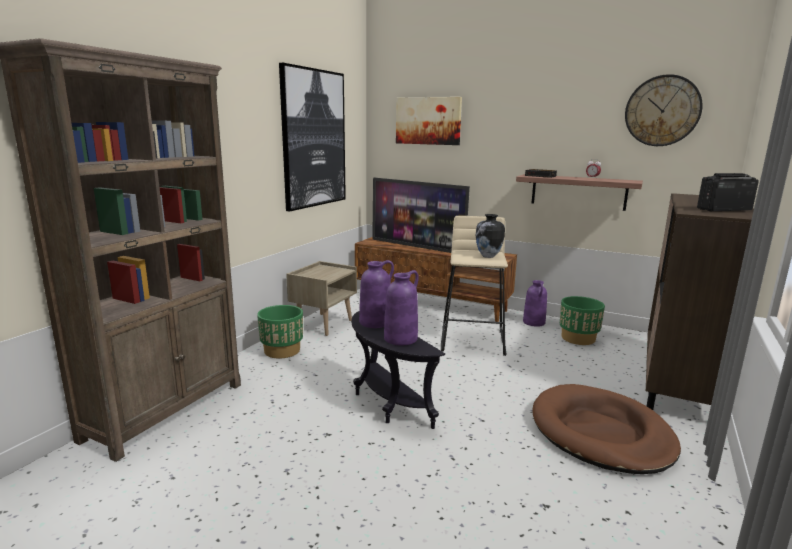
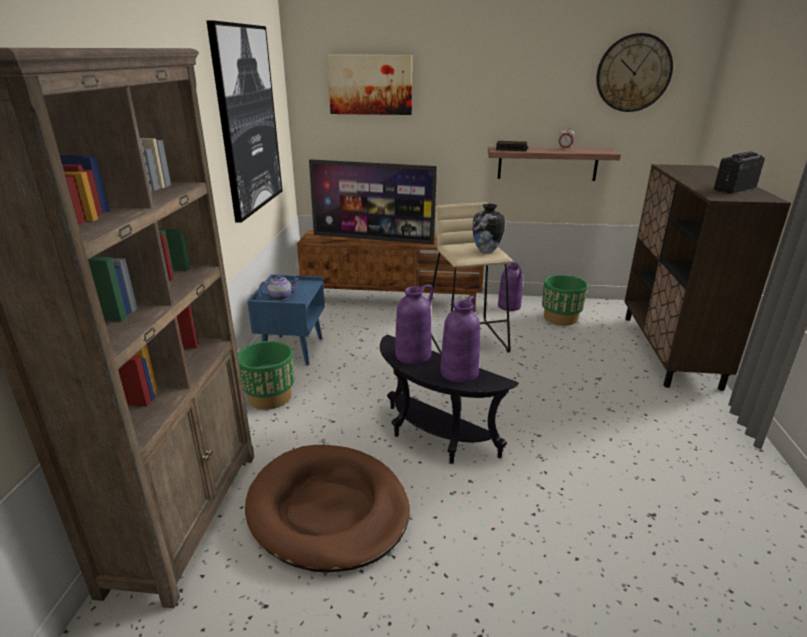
camera: 20 degrees left, 10 degrees up
(314, 275) = (280, 296): none -> teapot
(323, 324) = (292, 350): beige nightstand -> blue nightstand
(600, 433) = (645, 422): brown dog bed -> brown dog bed (328, 510)

